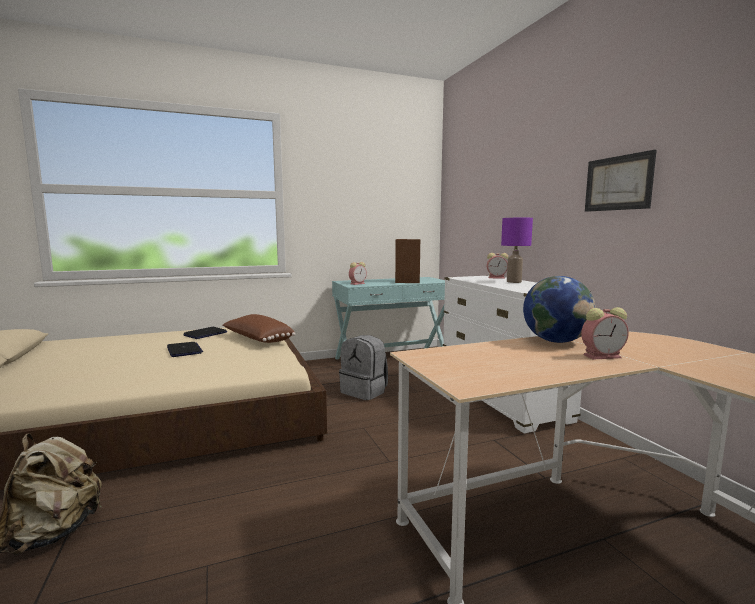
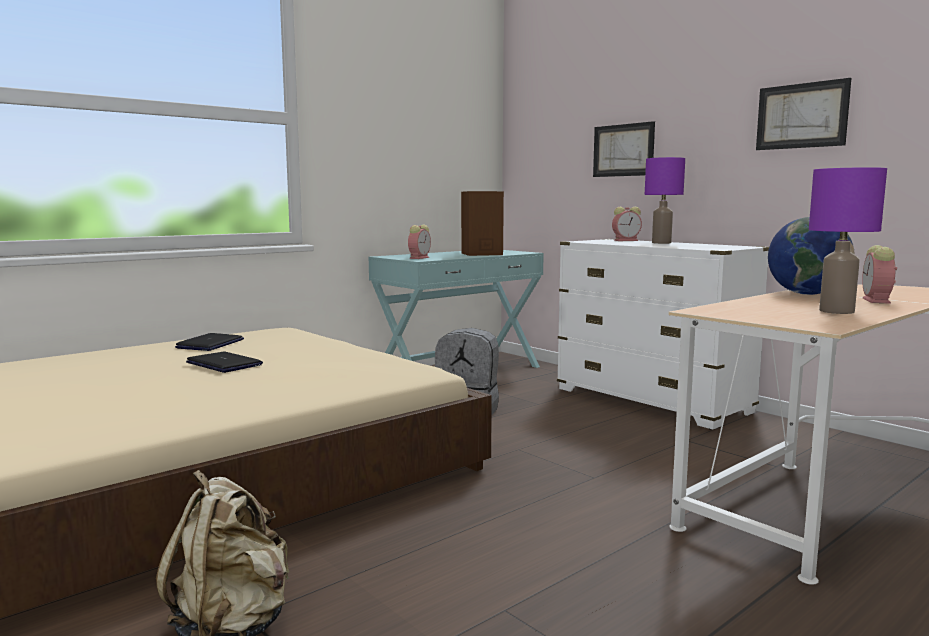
camera: 20 degrees left, 0 degrees up
(257, 339) = (314, 344): brown pillow -> none
(503, 210) = (623, 150): none -> picture
(529, 366) = (835, 311): none -> purple table lamp
(603, 356) = (877, 301): alarm clock -> alarm clock turned 135 degrees clockwise

